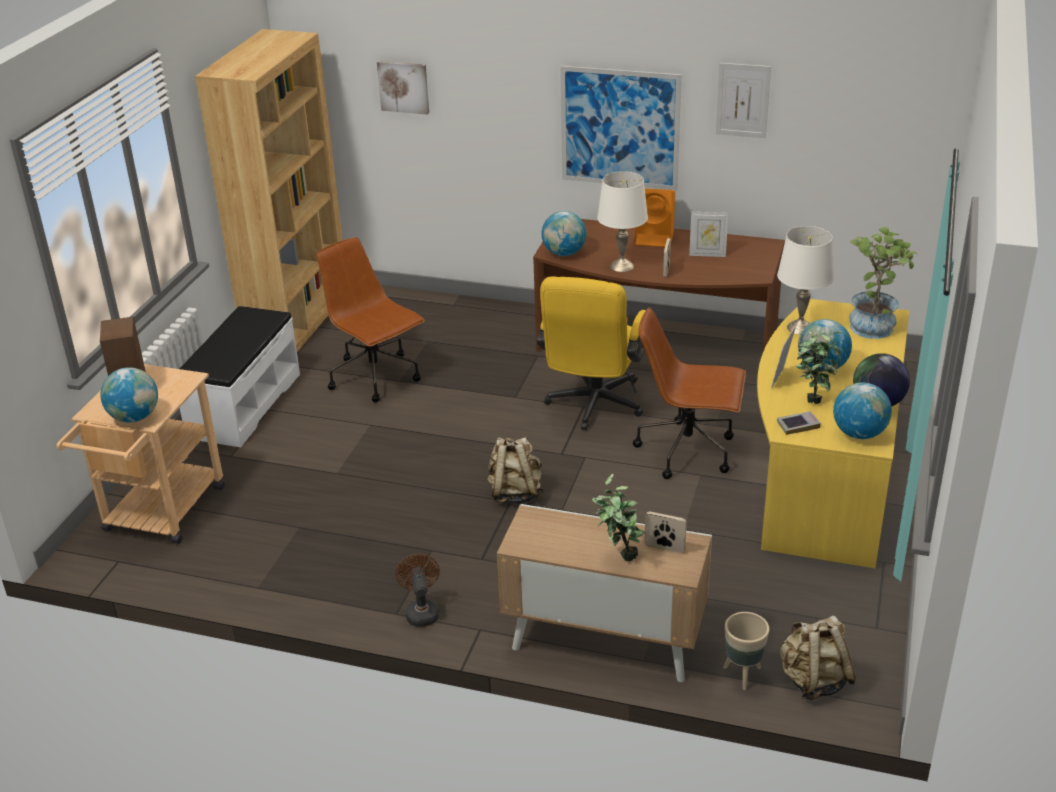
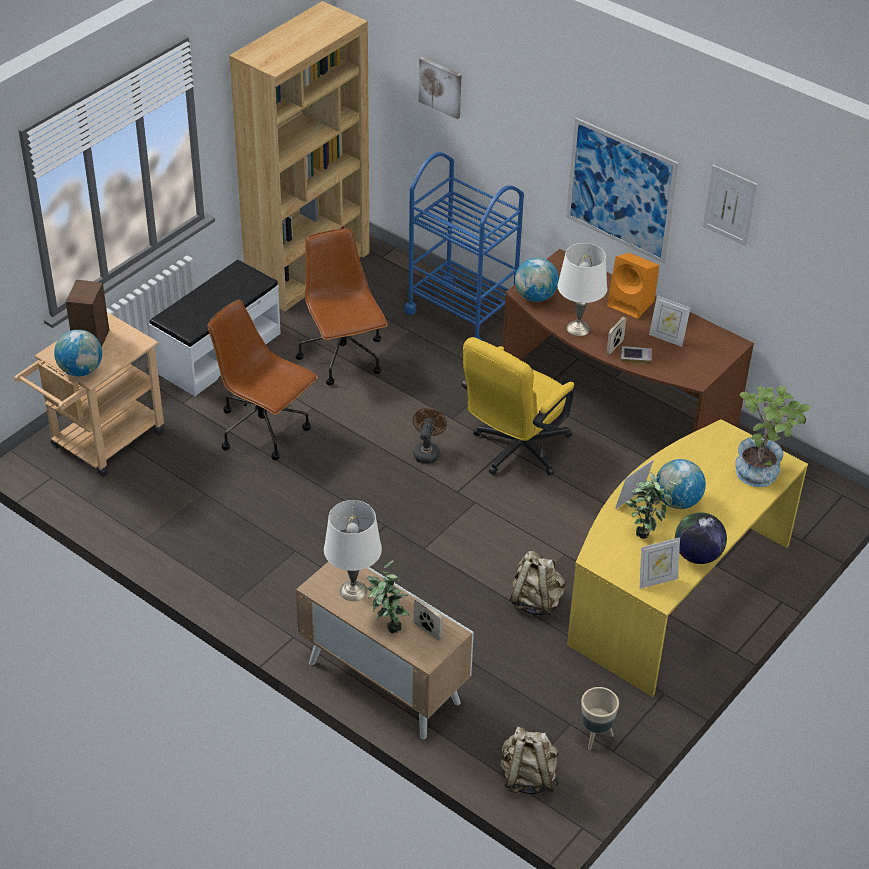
camera: 20 degrees right, 10 degrees up
(421, 611) = (257, 604): brown fan -> brown fan (427, 451)
(468, 316) = (462, 314): none -> blue cart
(515, 493) = (394, 519): beige backpack -> beige backpack (536, 601)
(688, 451) = (570, 526): brown office chair -> brown office chair (264, 430)
(743, 675) = (475, 751): beige planter -> beige planter (595, 736)
(798, 425) = (610, 554): book -> book (636, 357)
(800, 327) = (690, 451): white table lamp -> white table lamp (353, 590)
(859, 433) = (656, 580): globe -> picture frame

